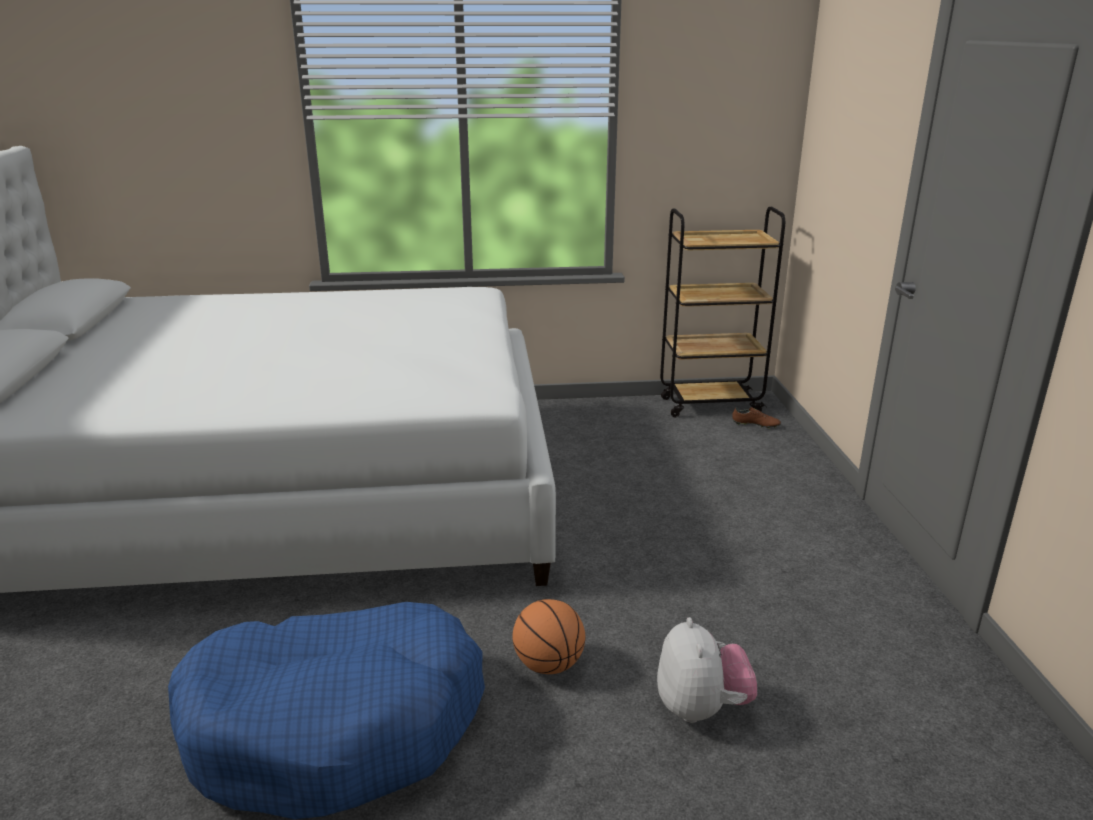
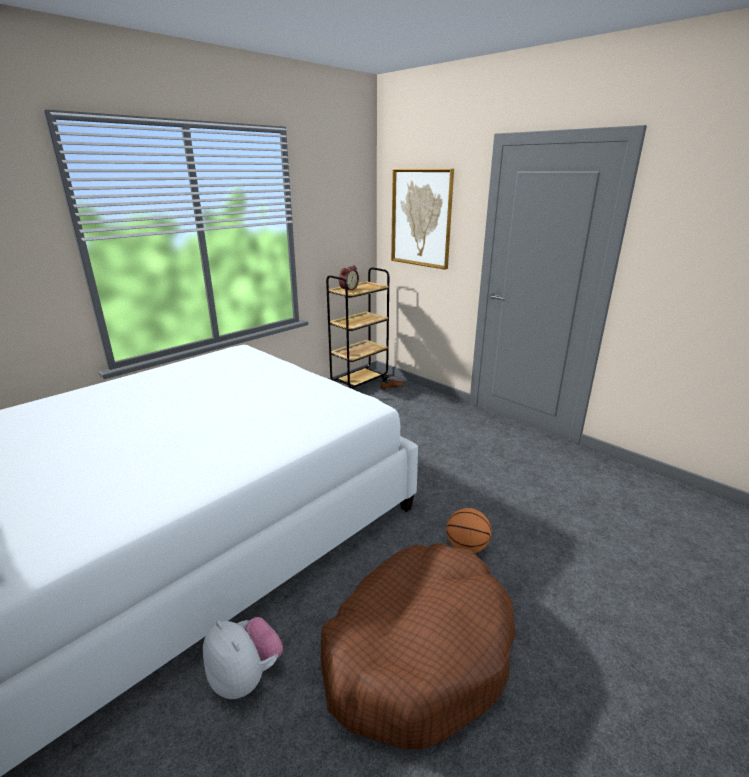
camera: 40 degrees left, 0 degrees up
(336, 725) = (417, 650): blue dog bed -> brown dog bed
(701, 708) = (546, 528): plush toy -> plush toy (245, 676)
(707, 237) = (348, 289): none -> alarm clock
(847, 125) = (421, 218): none -> picture

